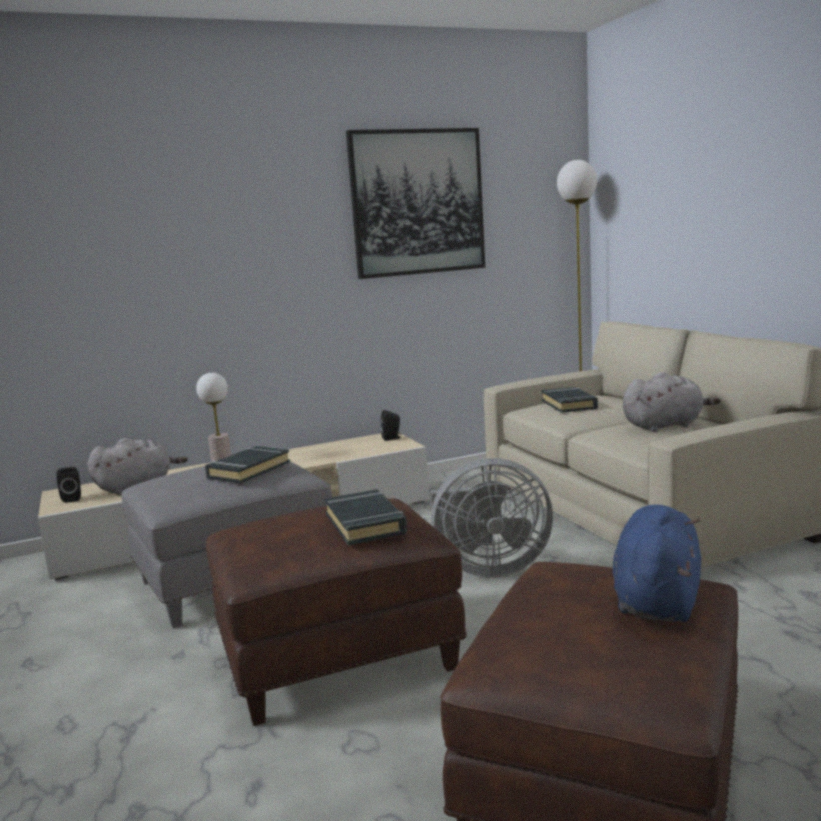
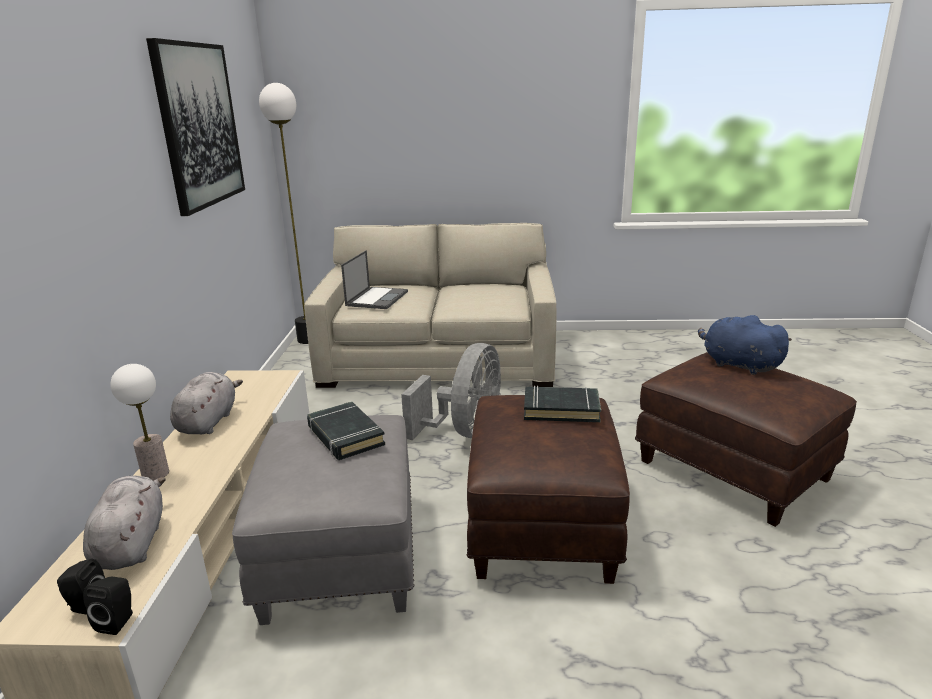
camera: 65 degrees left, 10 degrees up
(392, 438) = (250, 376): black speaker -> black speaker (118, 621)
(569, 404) = (377, 298): black book -> laptop
(665, 426) = (475, 293): grey plush toy -> grey plush toy (208, 421)

